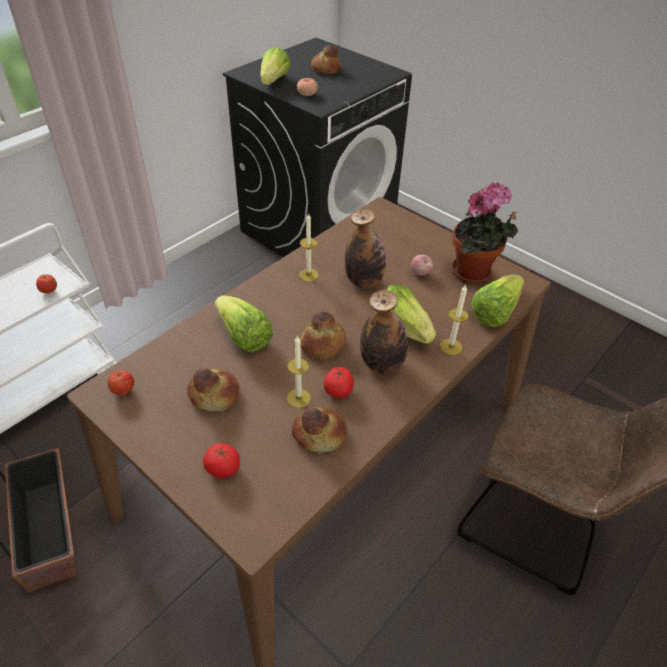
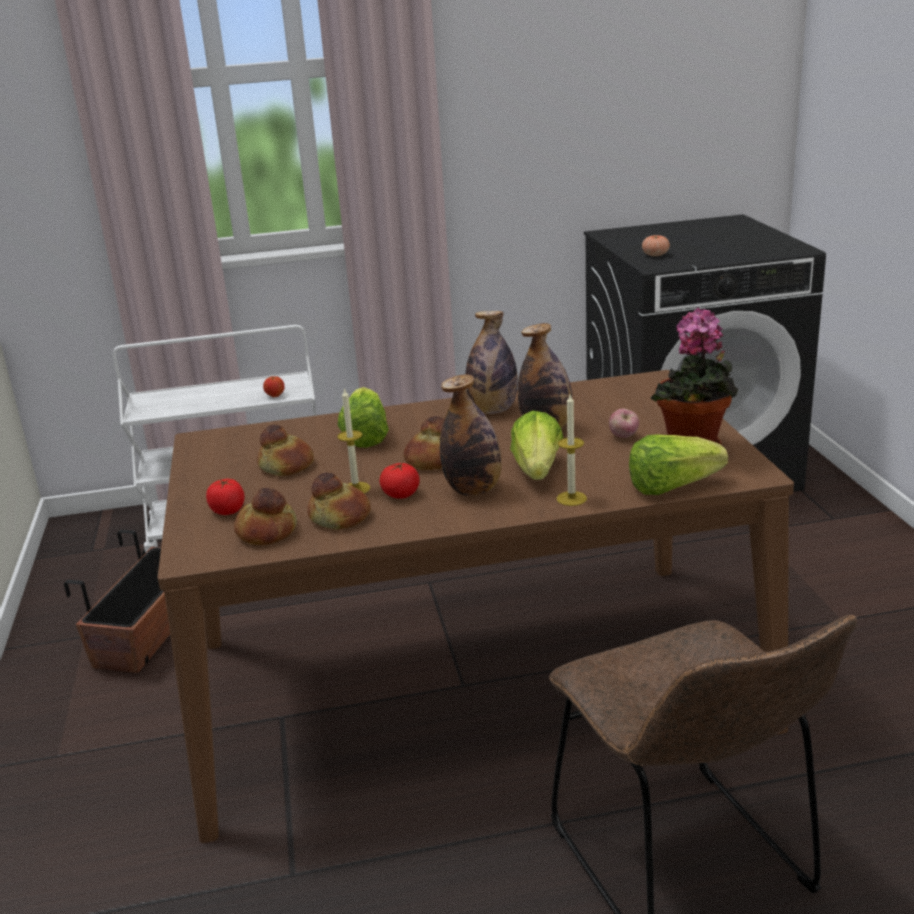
camera: 40 degrees right, 20 degrees down
(123, 390) = (219, 442): apple -> none
(274, 81) = (631, 242): lettuce -> none
(308, 275) = (492, 410): candle -> bottle
(325, 69) = (711, 239): bread -> bread (266, 531)

